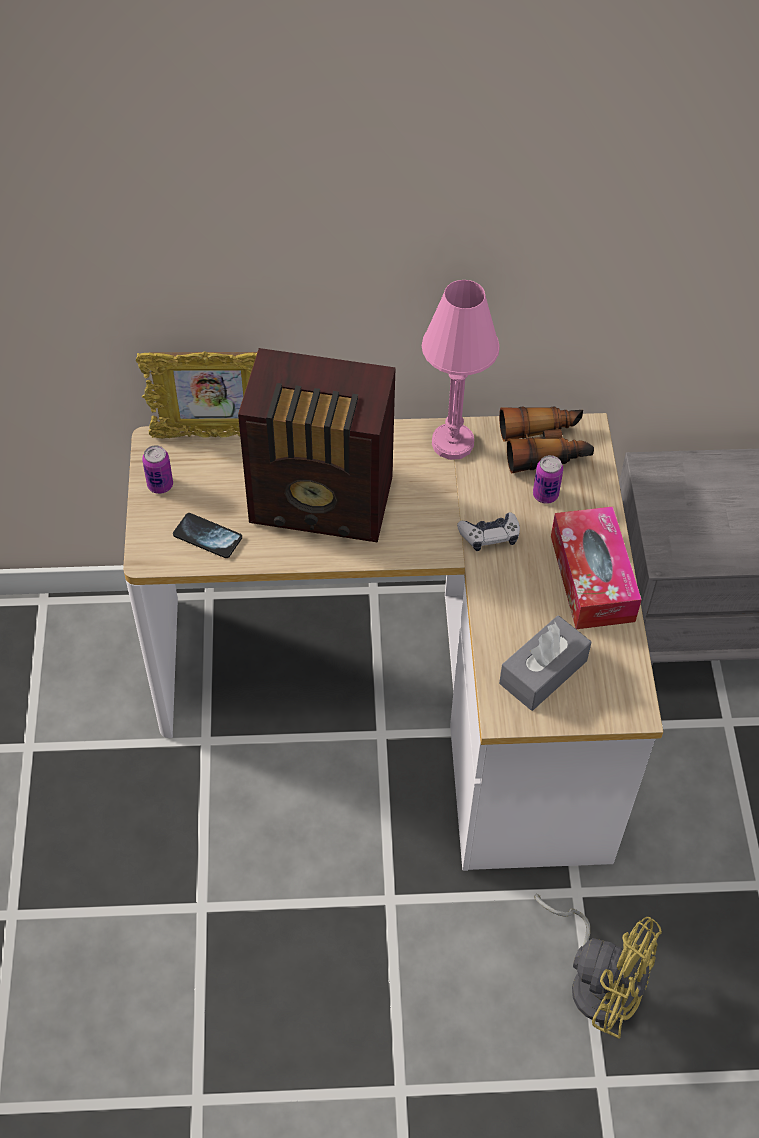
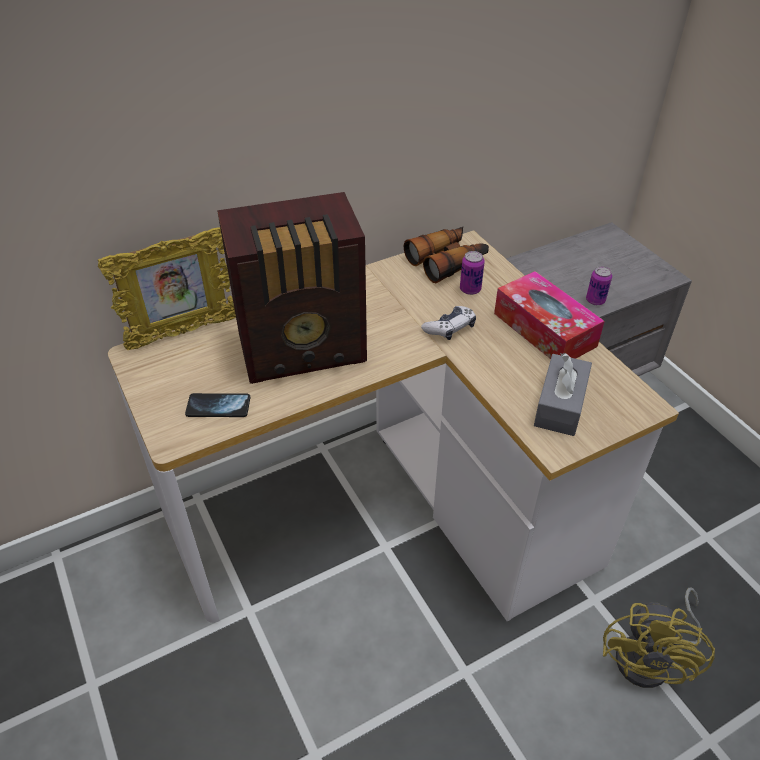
camera: 25 degrees left, 10 degrees down
(160, 485) = (153, 383): can -> can (595, 300)
(452, 443) = (379, 279): pink table lamp -> none
(597, 979) = (652, 658): yellow fan -> yellow fan turned 105 degrees clockwise

